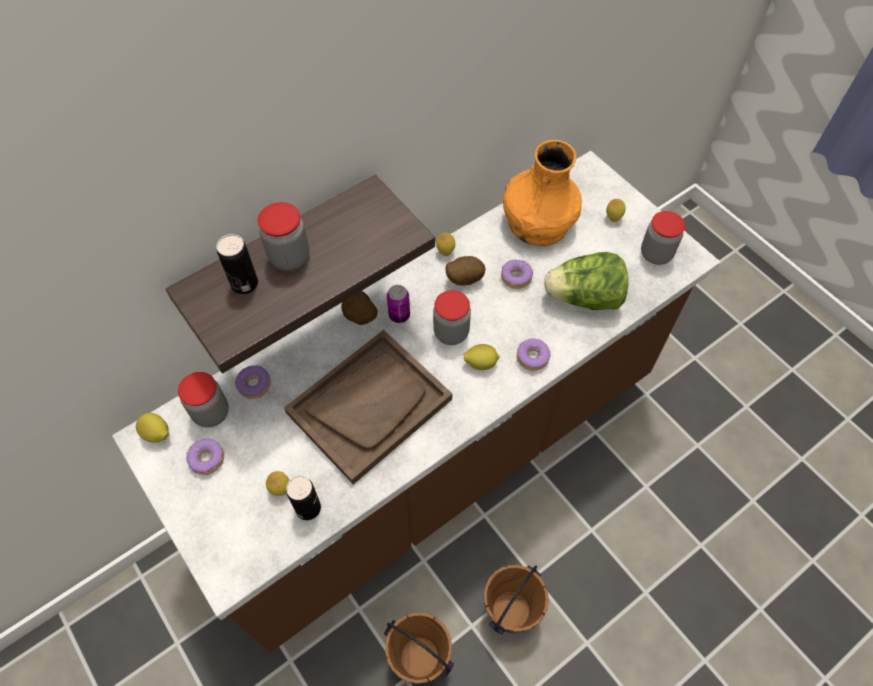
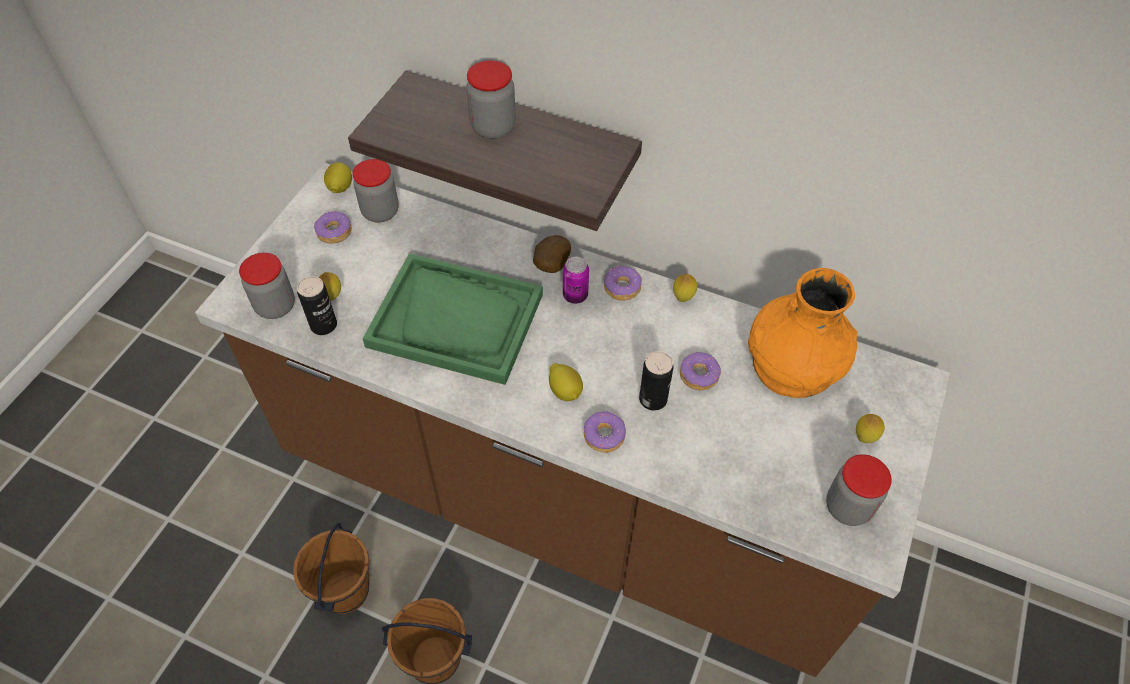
camera: 60 degrees right, 5 degrees down
(244, 284) = (443, 113): can -> can (653, 399)
(254, 385) = (425, 226): donut -> donut (622, 288)
(369, 405) = (456, 320): brown tray -> green tray
(451, 332) = (585, 348): jar -> jar (275, 306)
(464, 279) = (661, 329): potato -> none
(584, 298) = (721, 455): lettuce -> none

